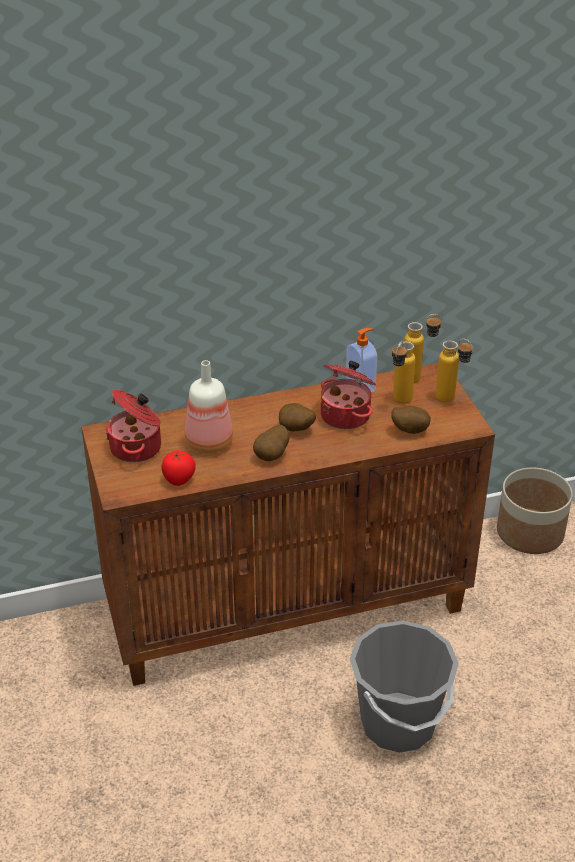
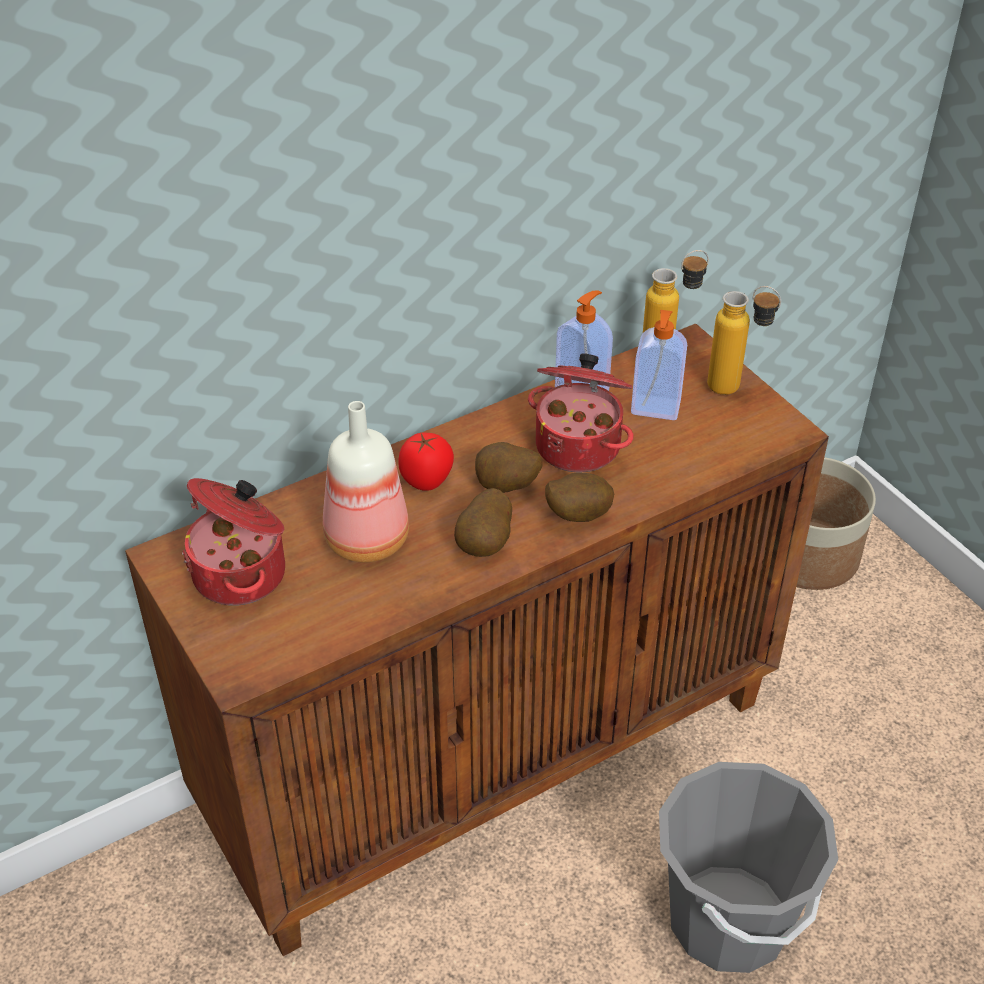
camera: 15 degrees left, 5 degrees up
(179, 480) = (340, 623): tomato -> tomato (427, 481)
(399, 403) = (655, 409): bottle -> soap dispenser
(409, 430) = (692, 454): potato -> potato (576, 515)

